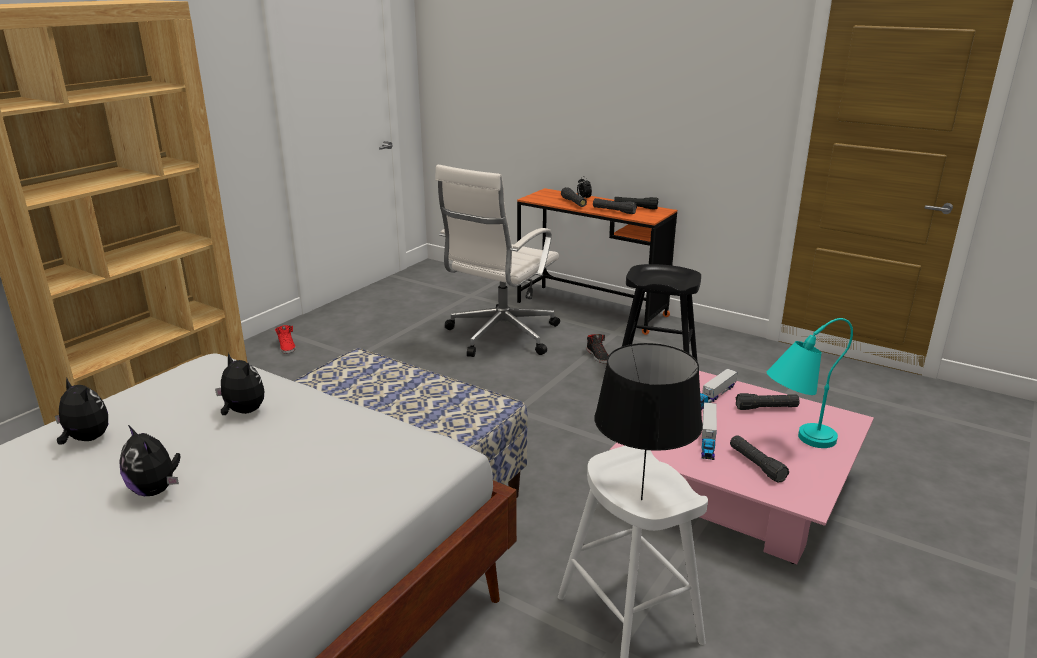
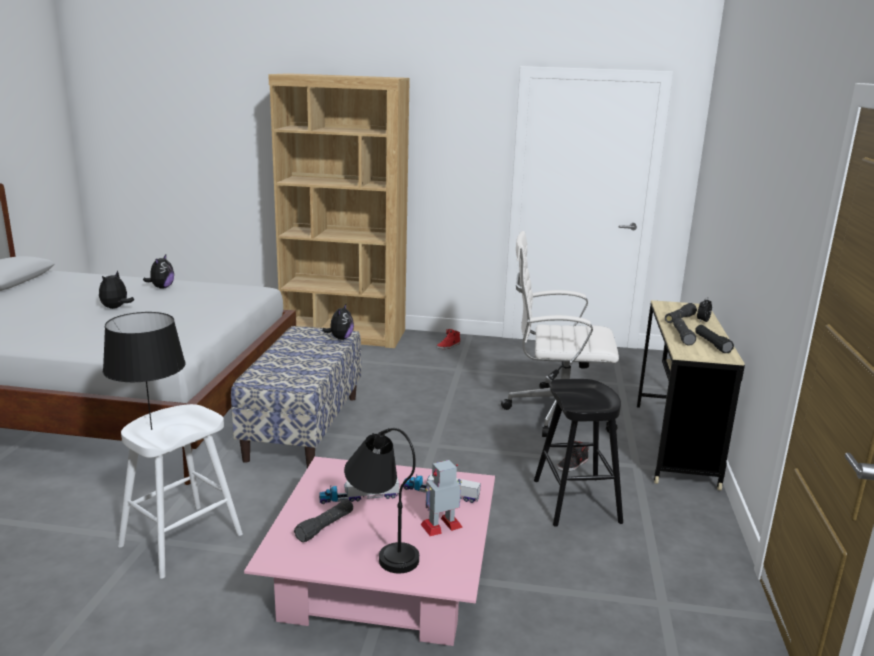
camera: 65 degrees right, 5 degrees down
(243, 412) = (202, 306): plush toy -> plush toy (340, 338)
(591, 309) = (674, 444): orange desk -> beige desk
(766, 408) = (441, 525): black flashlight -> toy robot
(795, 441) = (382, 546): turquoise table lamp -> black table lamp

